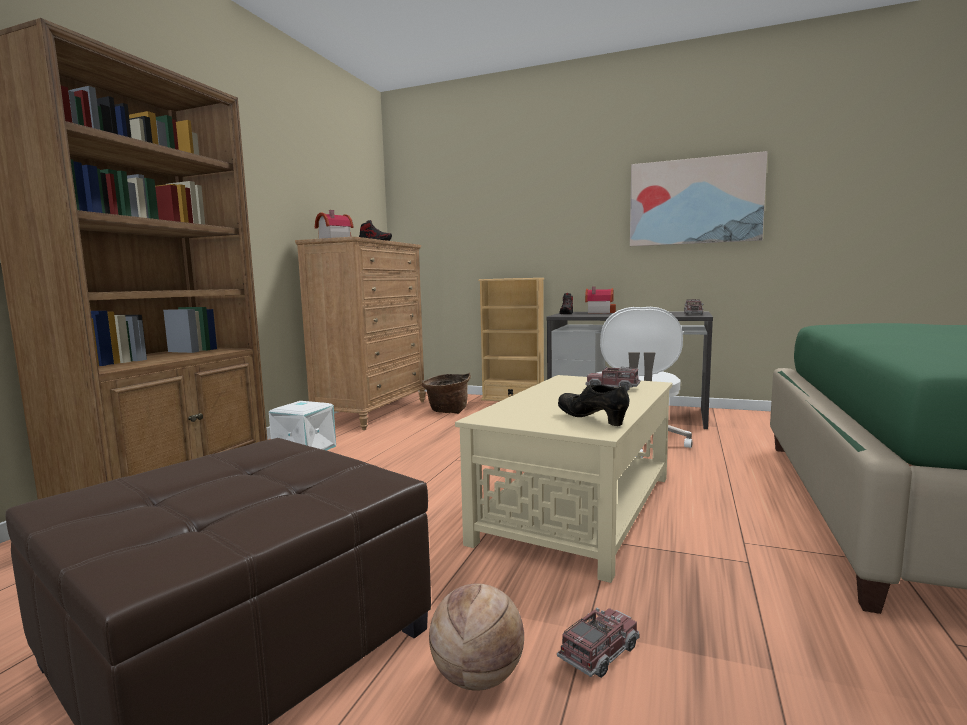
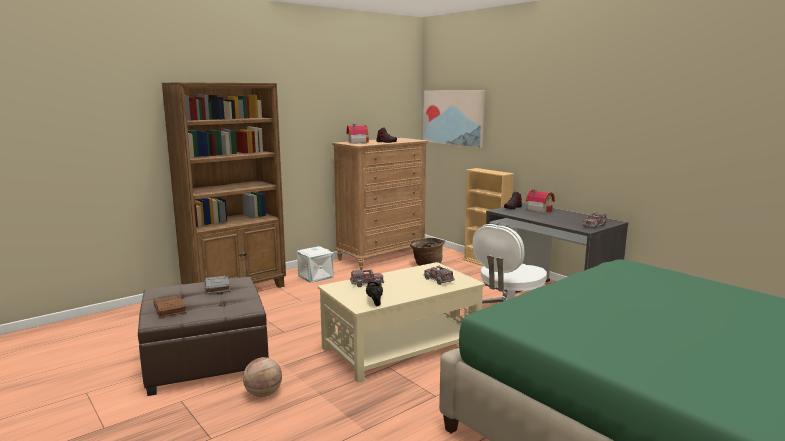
camera: 30 degrees right, 5 degrees up
(162, 531) = (170, 309): none -> brown book
(234, 464) = (217, 287): none -> grey book
(599, 653) = (312, 402): toy truck -> toy truck (366, 283)
(694, 201) = (626, 127): picture -> picture (453, 117)

